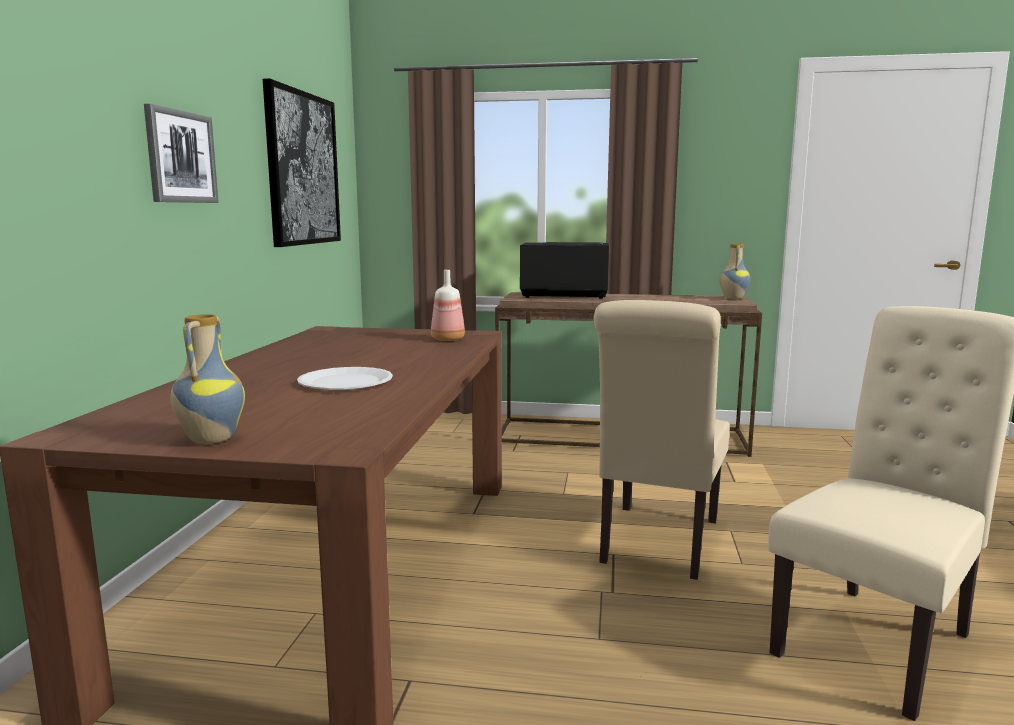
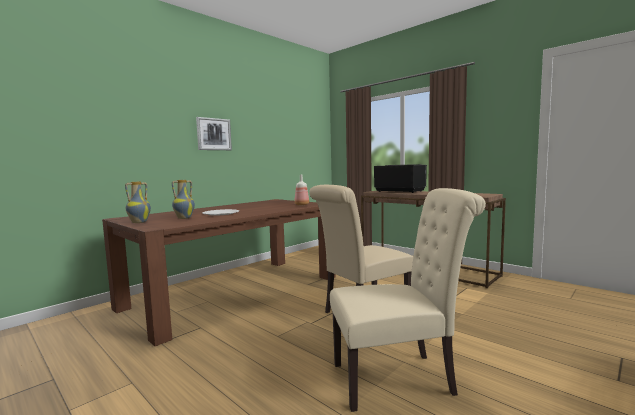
camera: 35 degrees right, 5 degrees down
(302, 169) = (289, 137): picture -> none
(732, 298) = (487, 194): vase -> vase (184, 218)

